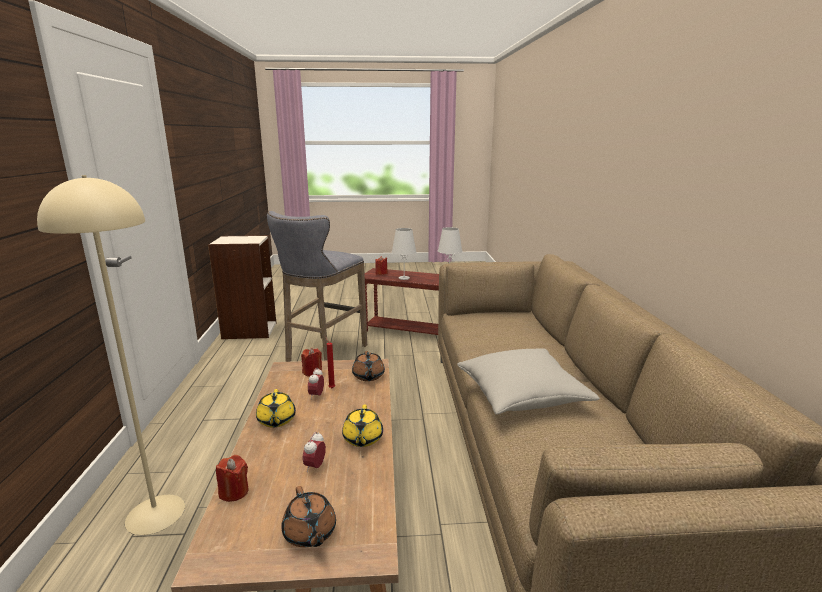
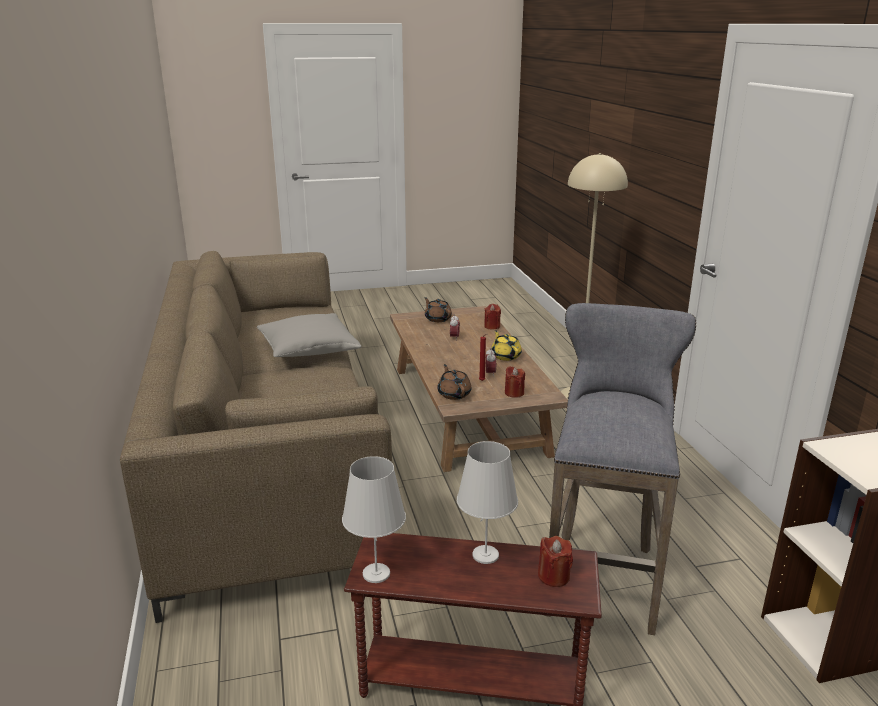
camera: 170 degrees right, 5 degrees up
(362, 439) = (432, 351): yellow teapot -> none

